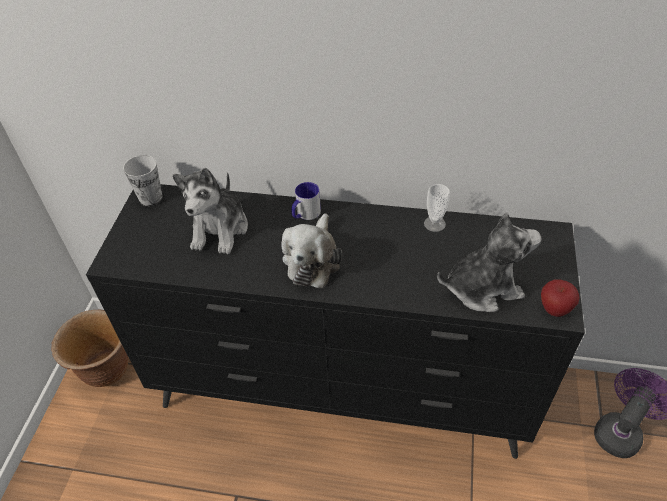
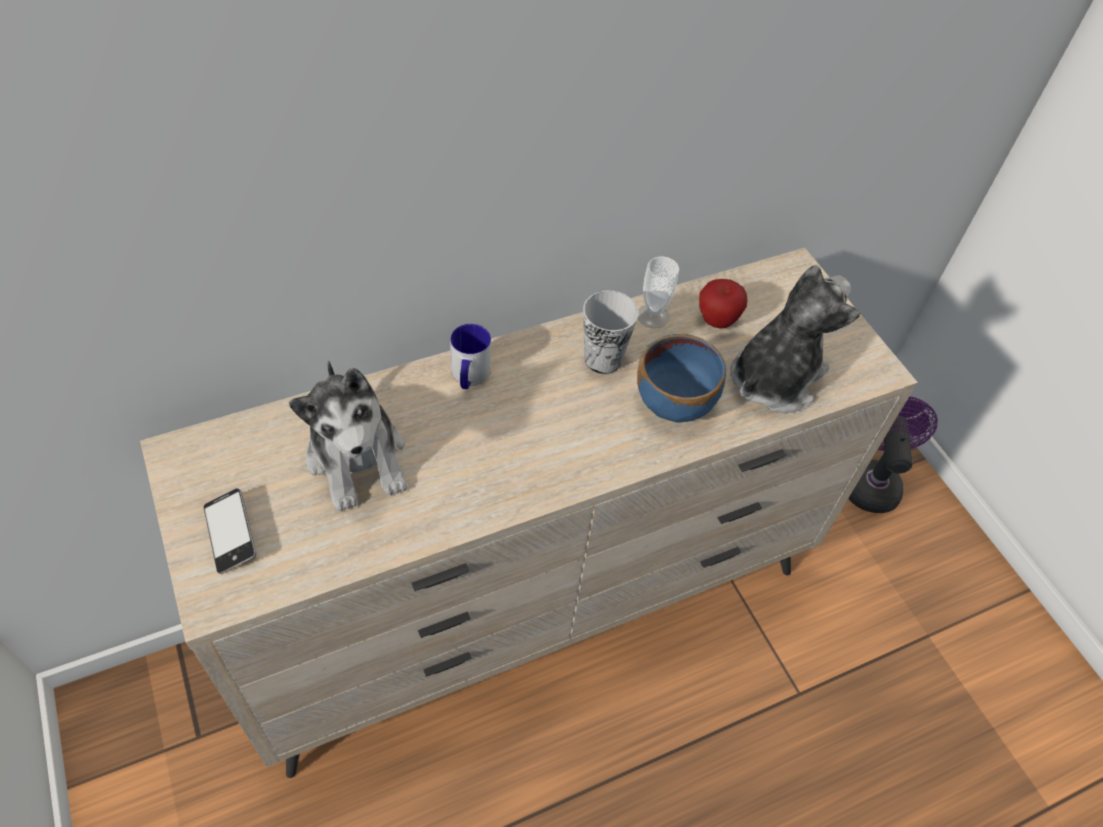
camera: 40 degrees left, 5 degrees up
(106, 369) = (144, 776): brown planter -> none
(139, 238) = (231, 534): none -> phone
(150, 198) = (192, 457): cup -> cup (603, 359)
(313, 260) = (536, 441): plush toy -> none
(342, 391) = (534, 606): black dresser -> beige dresser
(407, 274) = (674, 402): none -> blue bowl
(554, 309) = (869, 369): apple -> apple (716, 321)

